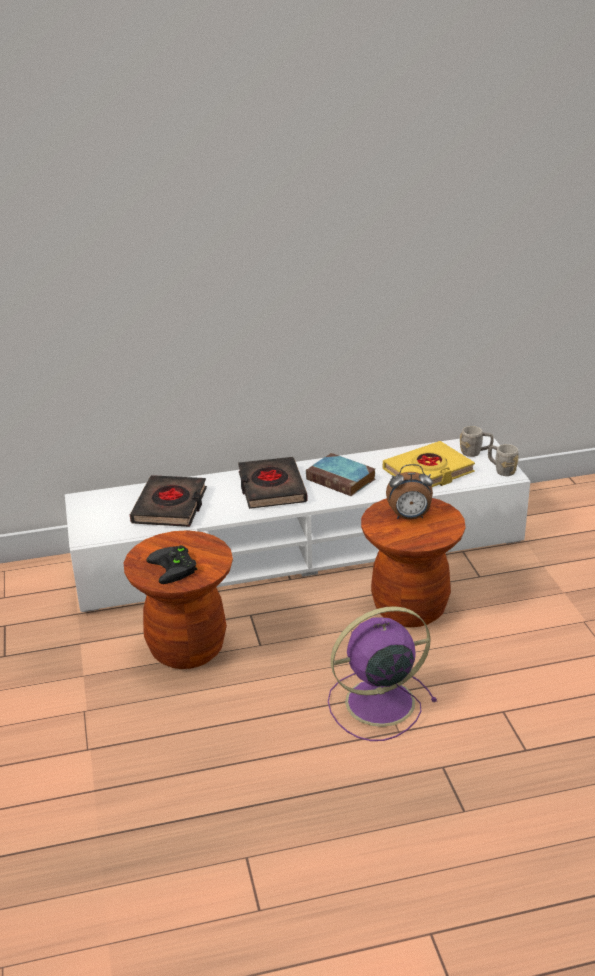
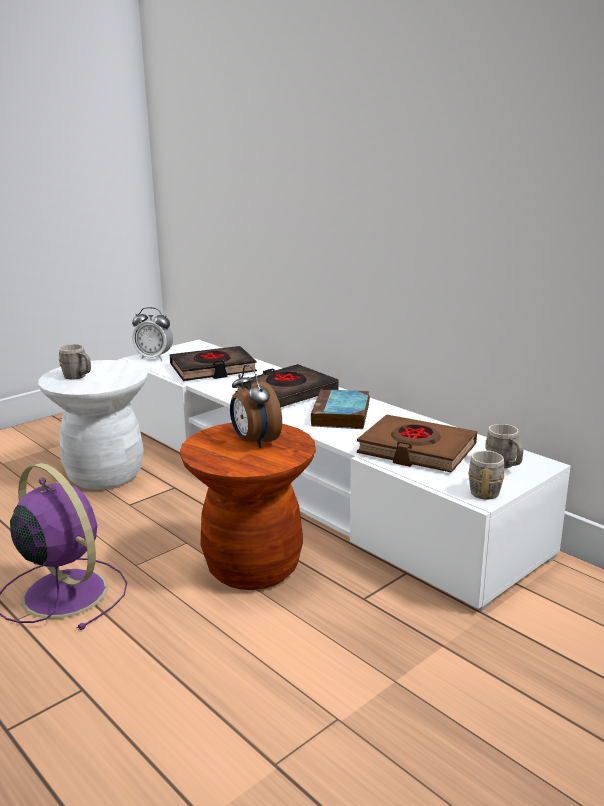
camera: 60 degrees right, 10 degrees down
(95, 529) = (154, 358): none -> alarm clock
(175, 568) = (78, 377): black game controller -> grey mug
(187, 648) = (105, 475): brown stool -> white stool
(428, 472) = (416, 450): yellow book -> brown book

